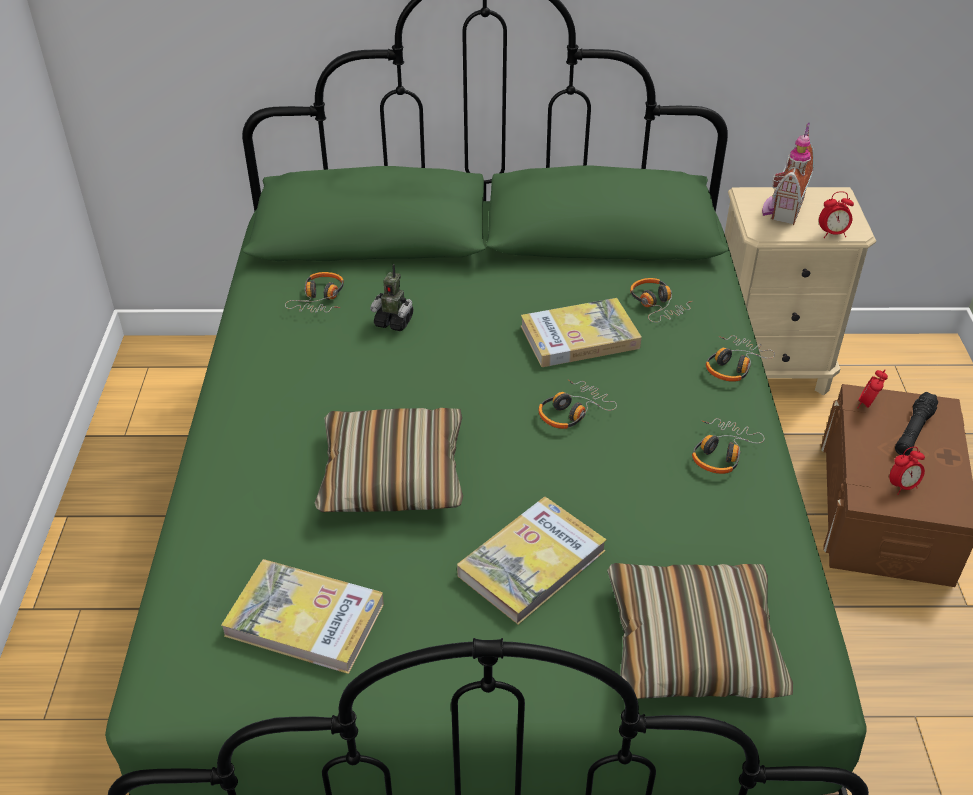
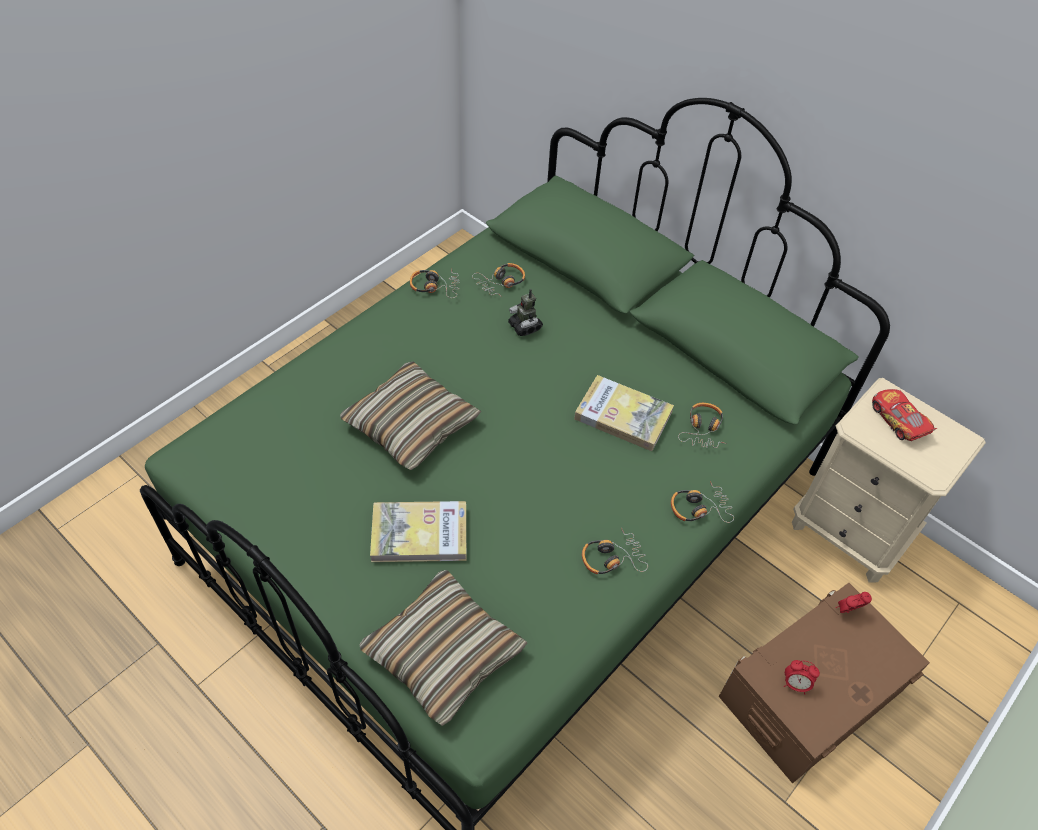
camera: 40 degrees right, 10 degrees up
(305, 620) = (279, 472): book -> none
(572, 412) = (556, 462): headphones -> headphones (435, 286)
(782, 209) = (898, 420): toy house -> toy car
(832, 234) = (912, 466): alarm clock -> none
(913, 431) = (857, 655): black flashlight -> none

